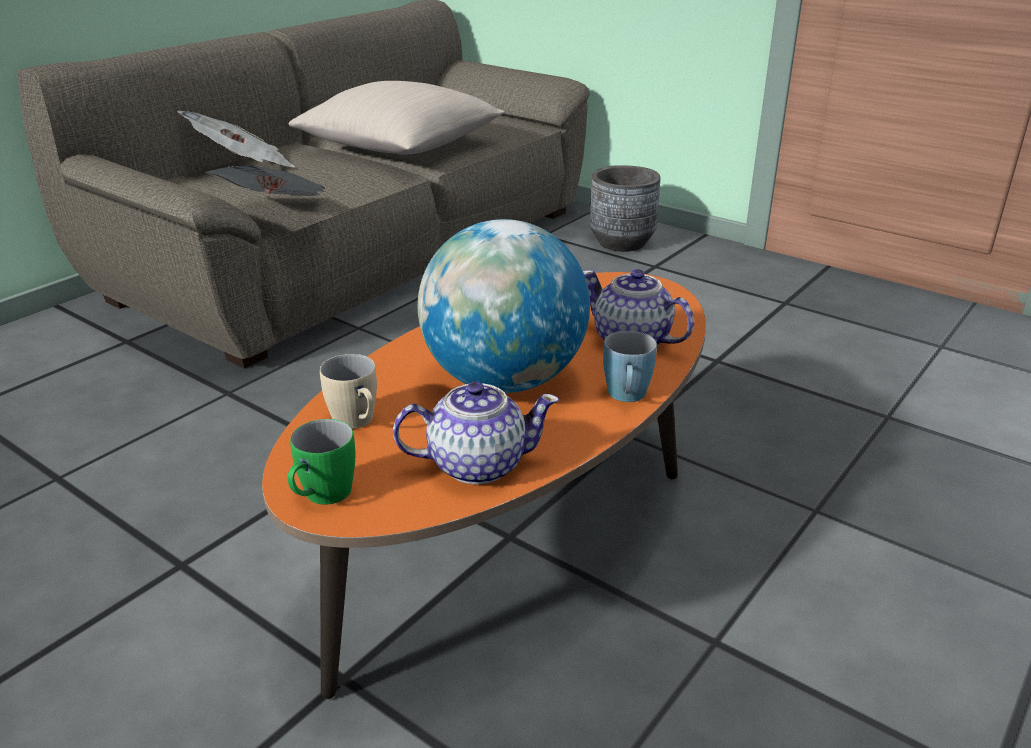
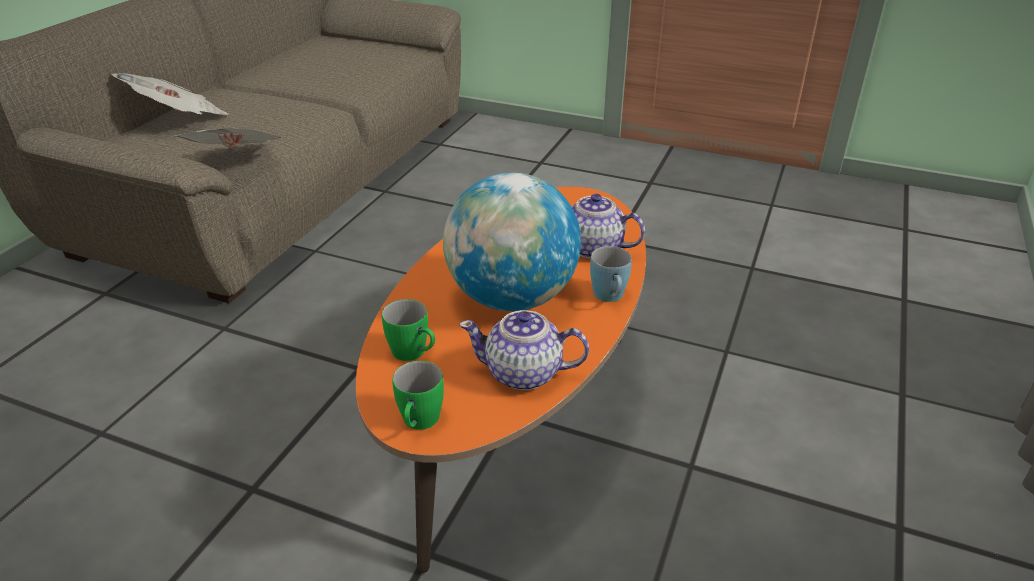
camera: 15 degrees left, 5 degrees up
(357, 423) = (414, 354): beige mug -> green mug
(400, 147) = (314, 84): beige pillow -> none
(476, 464) = (524, 373): teapot -> teapot turned 150 degrees counterclockwise
(622, 243) = (506, 144): grey planter -> none

